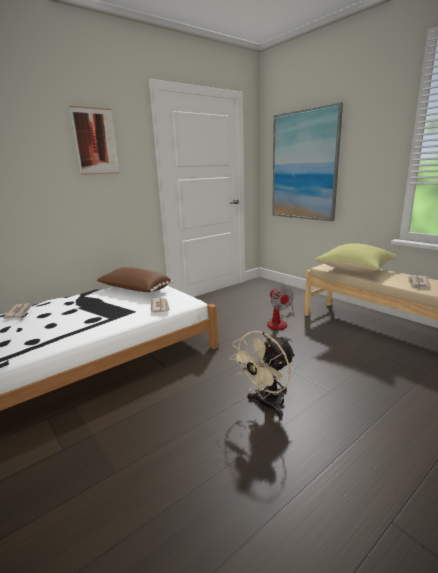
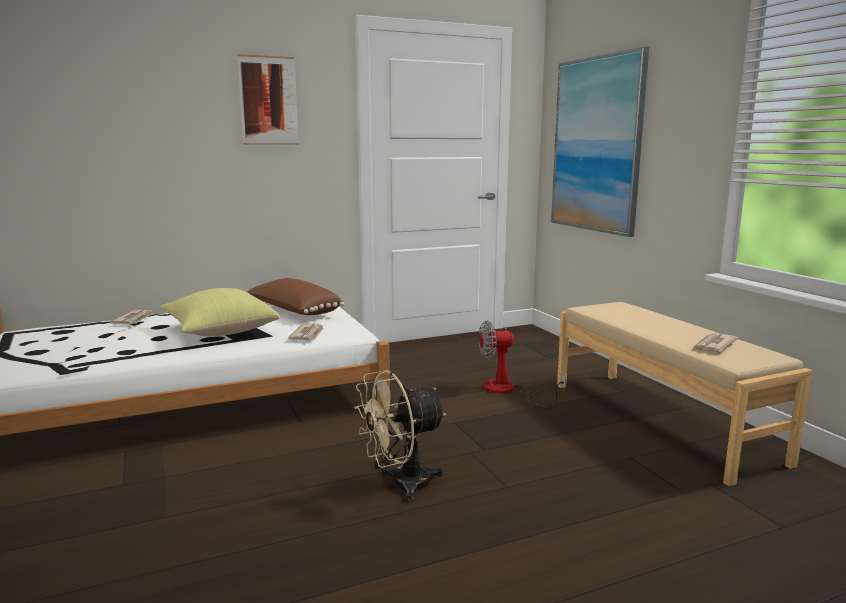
camera: 15 degrees right, 5 degrees down
(279, 322) = (508, 391): fan -> fan turned 90 degrees clockwise
(353, 270) = (629, 318): yellow pillow -> yellow pillow (219, 332)

